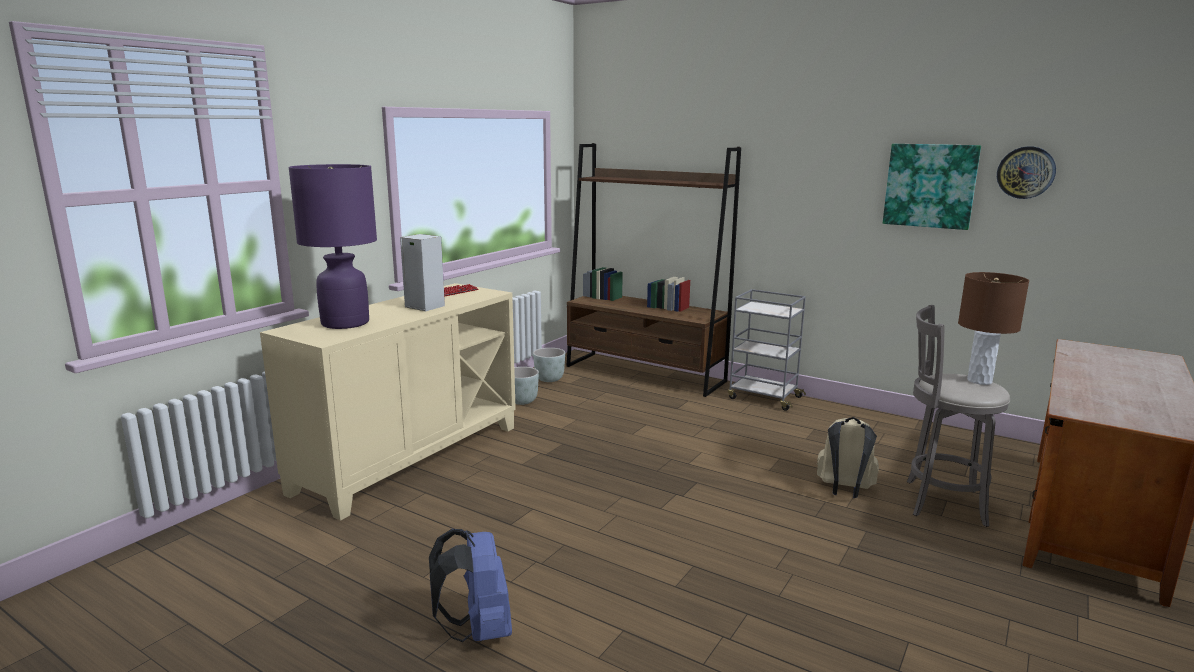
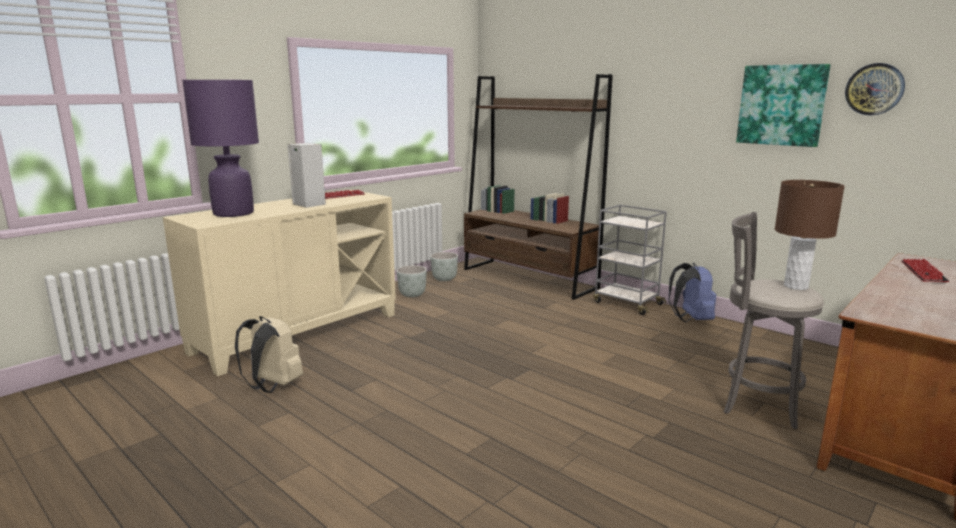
camera: 10 degrees right, 0 degrees up
(477, 630) = (278, 473): blue backpack -> blue backpack (691, 319)
(844, 491) = (665, 386): beige backpack -> beige backpack (272, 386)
(1093, 360) = (923, 272): none -> keyboard

